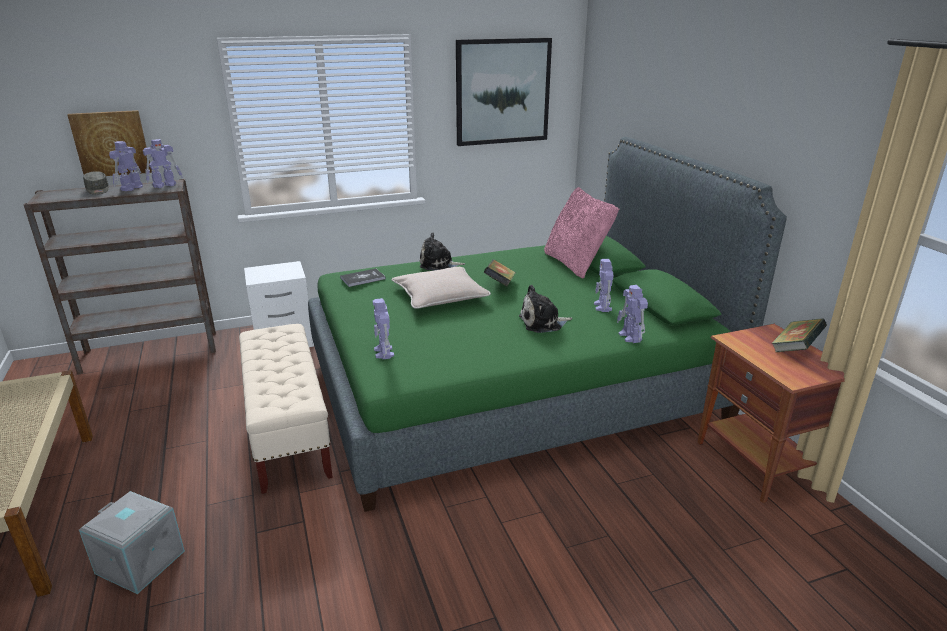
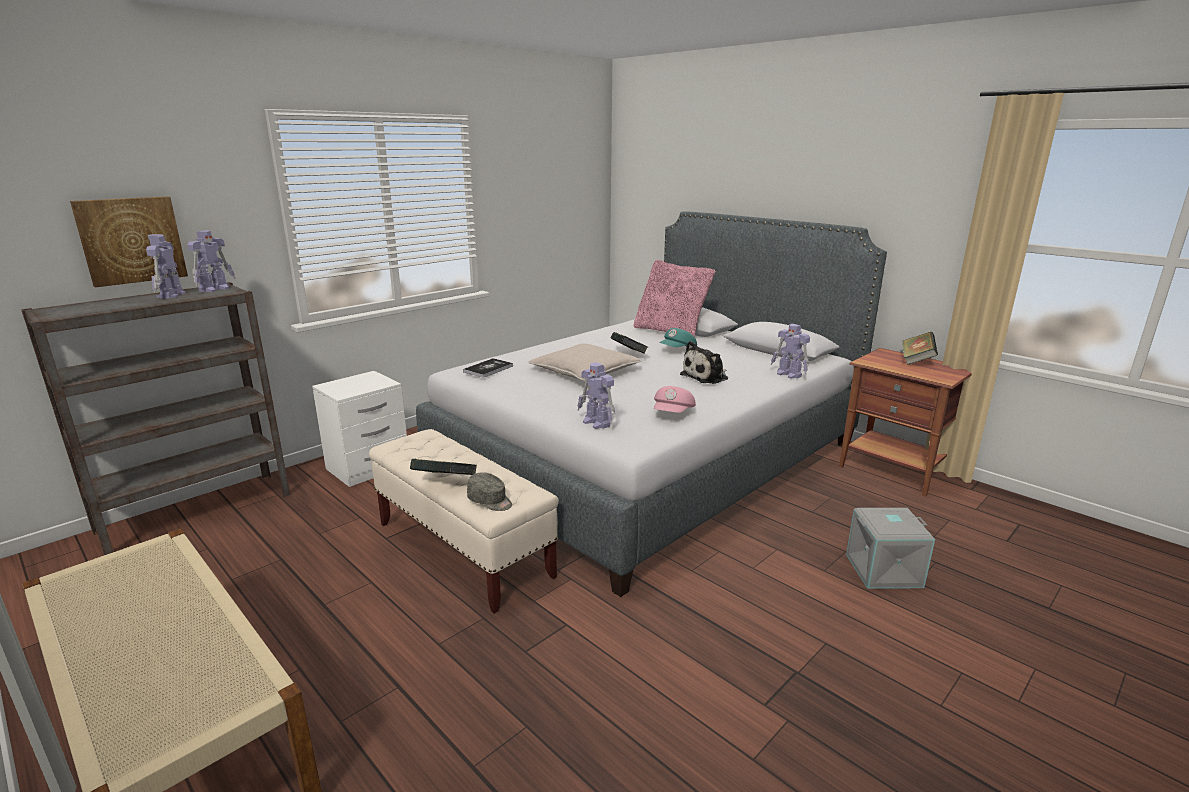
camera: 25 degrees left, 5 degrees down
(98, 190) = (124, 301): grey cap -> grey cap (490, 501)
(139, 563) = (414, 728): grey storage box -> grey storage box (883, 571)
(255, 377) = (445, 483): none -> book
(438, 264) = (547, 348): plush toy -> none
(460, 357) = (673, 414): none -> pink cap
(502, 92) = (549, 177): picture -> none
(512, 387) = (649, 459): green bed -> grey bed
(554, 287) = (678, 350): none -> turquoise cap
(602, 307) = (738, 358): toy robot -> none

